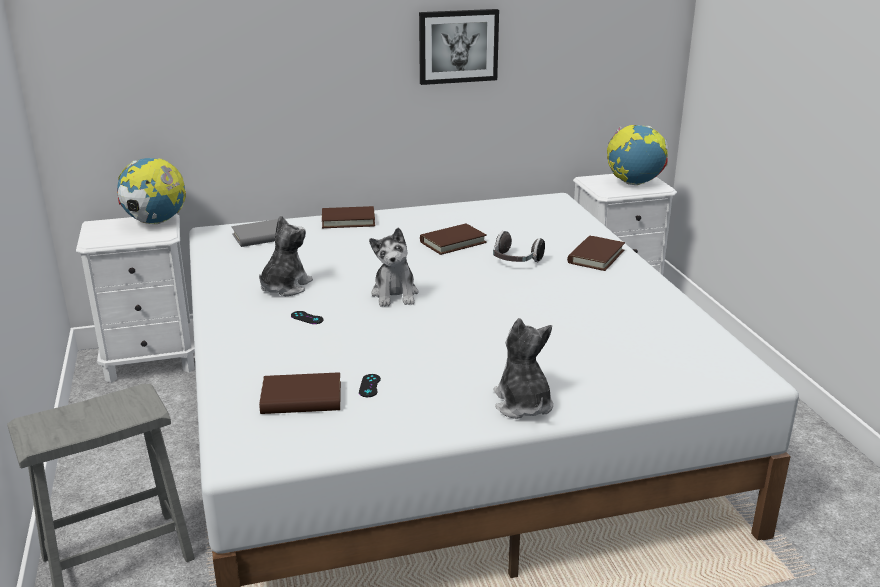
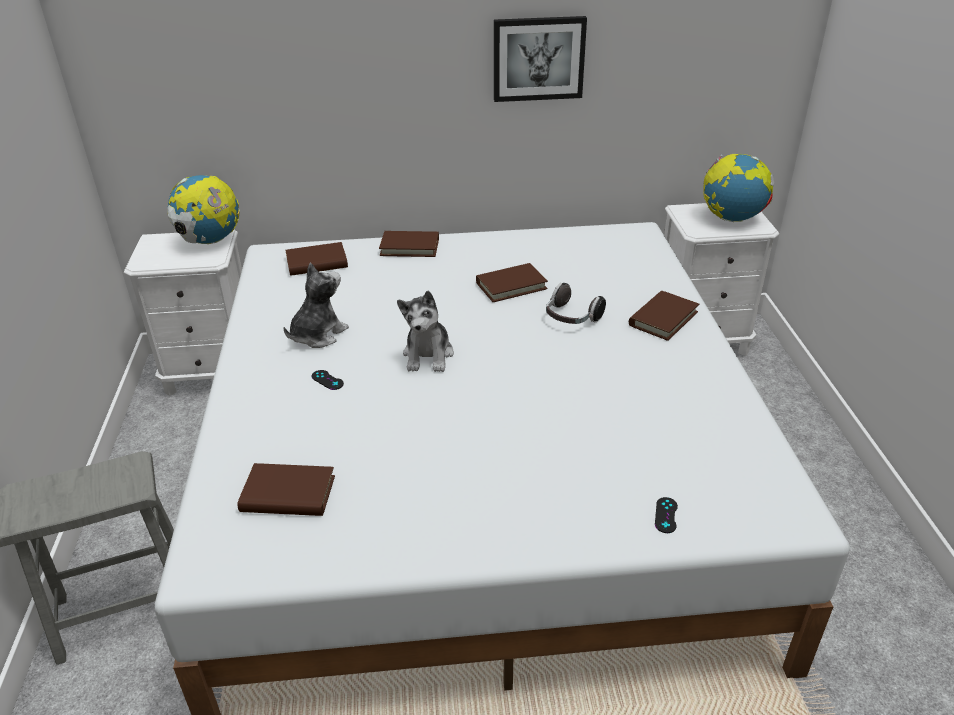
camera: 10 degrees right, 10 degrees up
(263, 236) = (317, 263): grey book -> brown book
(369, 386) = (364, 484): black game controller -> black game controller (666, 515)
(522, 404) = (521, 530): plush toy -> none

